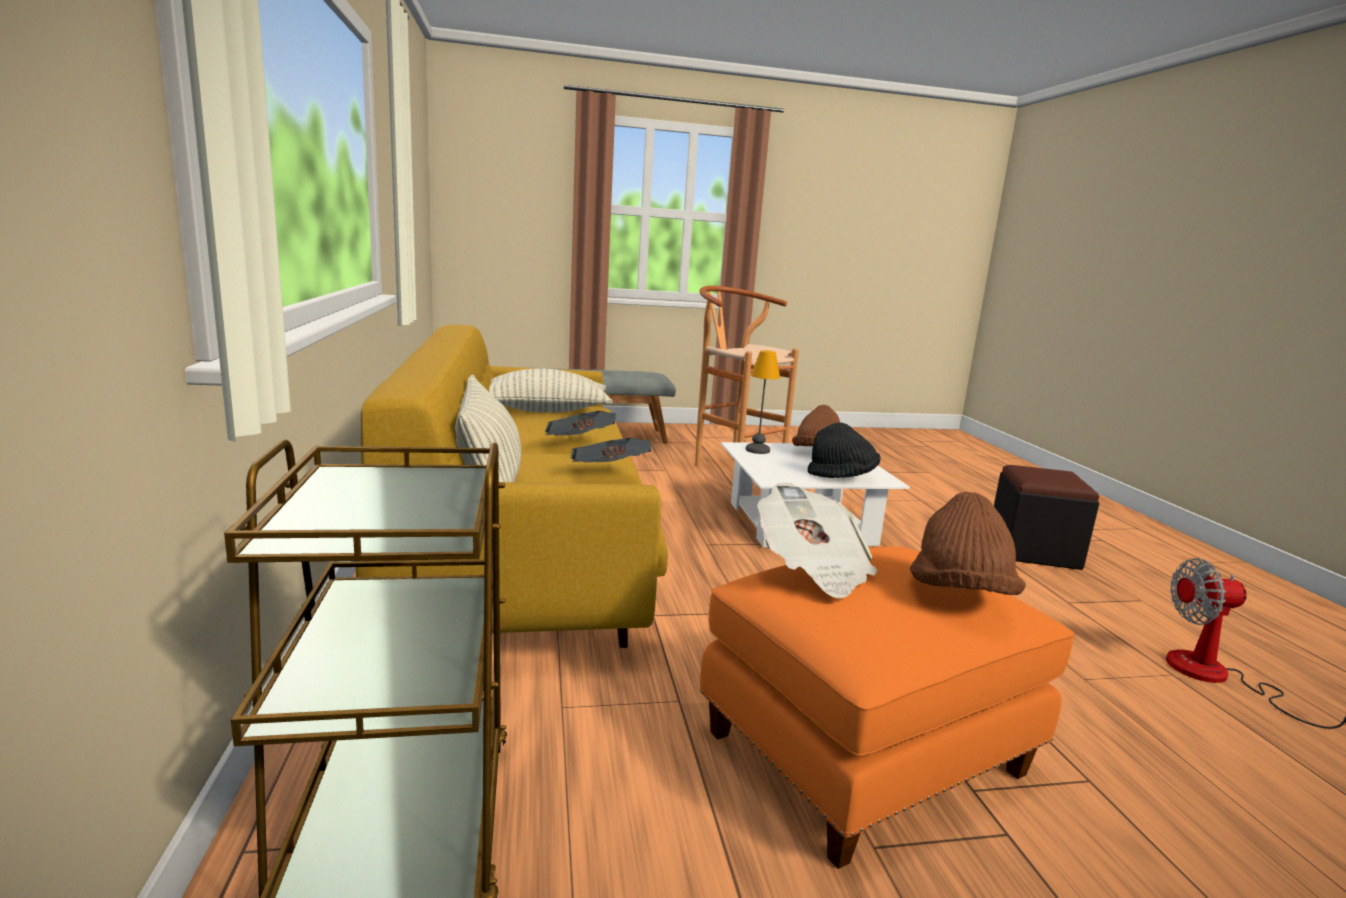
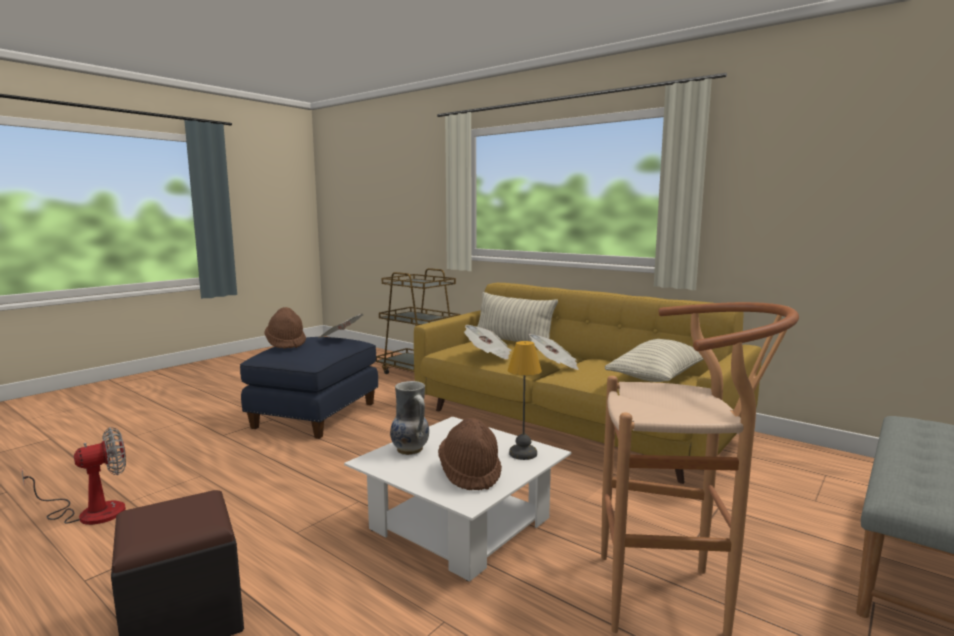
camera: 140 degrees right, 5 degrees down
(842, 476) = (410, 449): black hat -> vase
(863, 751) = (316, 415): orange ottoman -> blue ottoman

